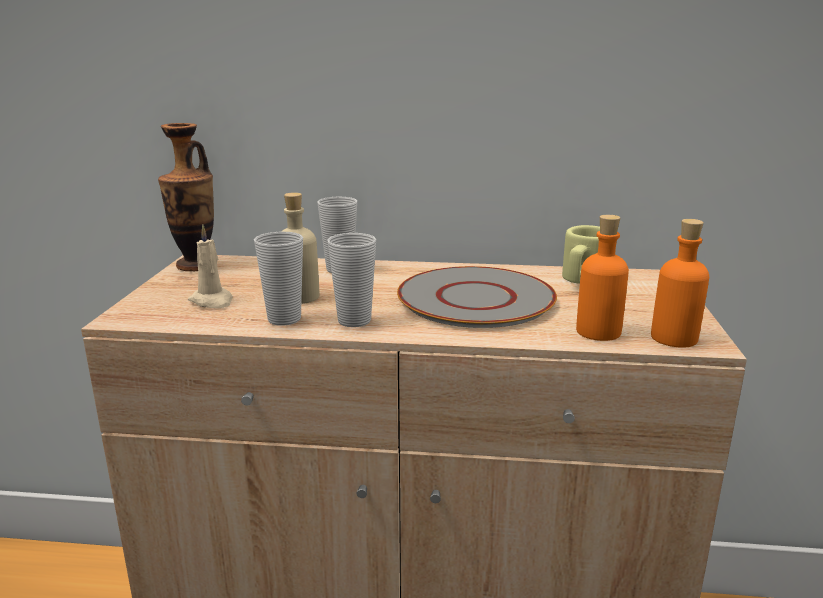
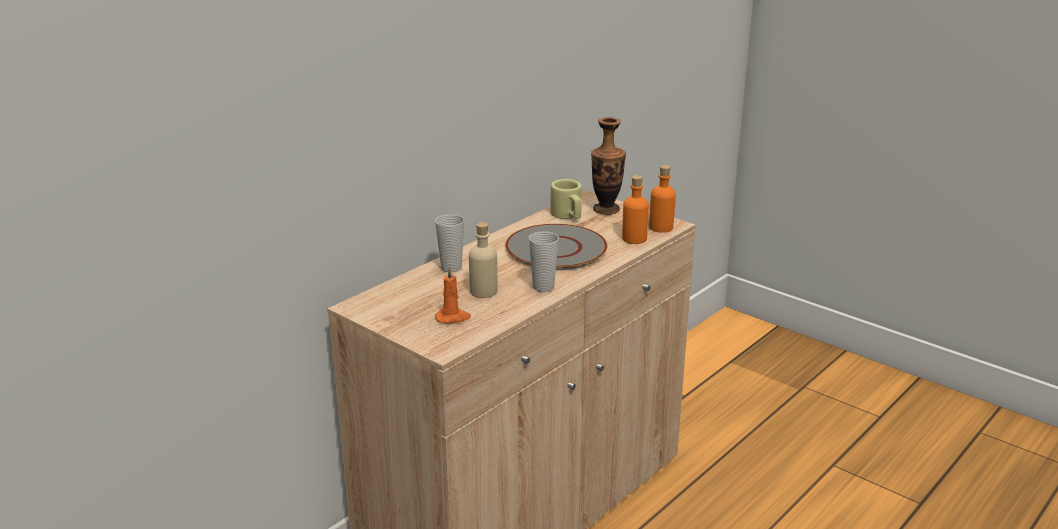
camera: 55 degrees left, 5 degrees up
(196, 265) = (367, 309): vase -> vase (606, 210)
(212, 301) = (453, 317): beige candle -> orange candle
(284, 319) = (514, 304): cup -> none

